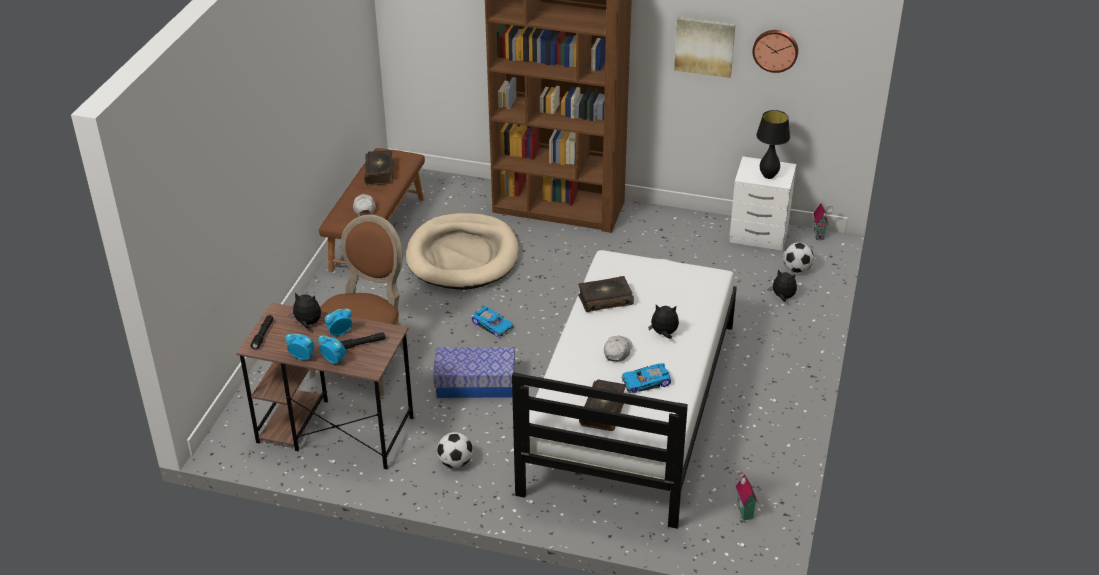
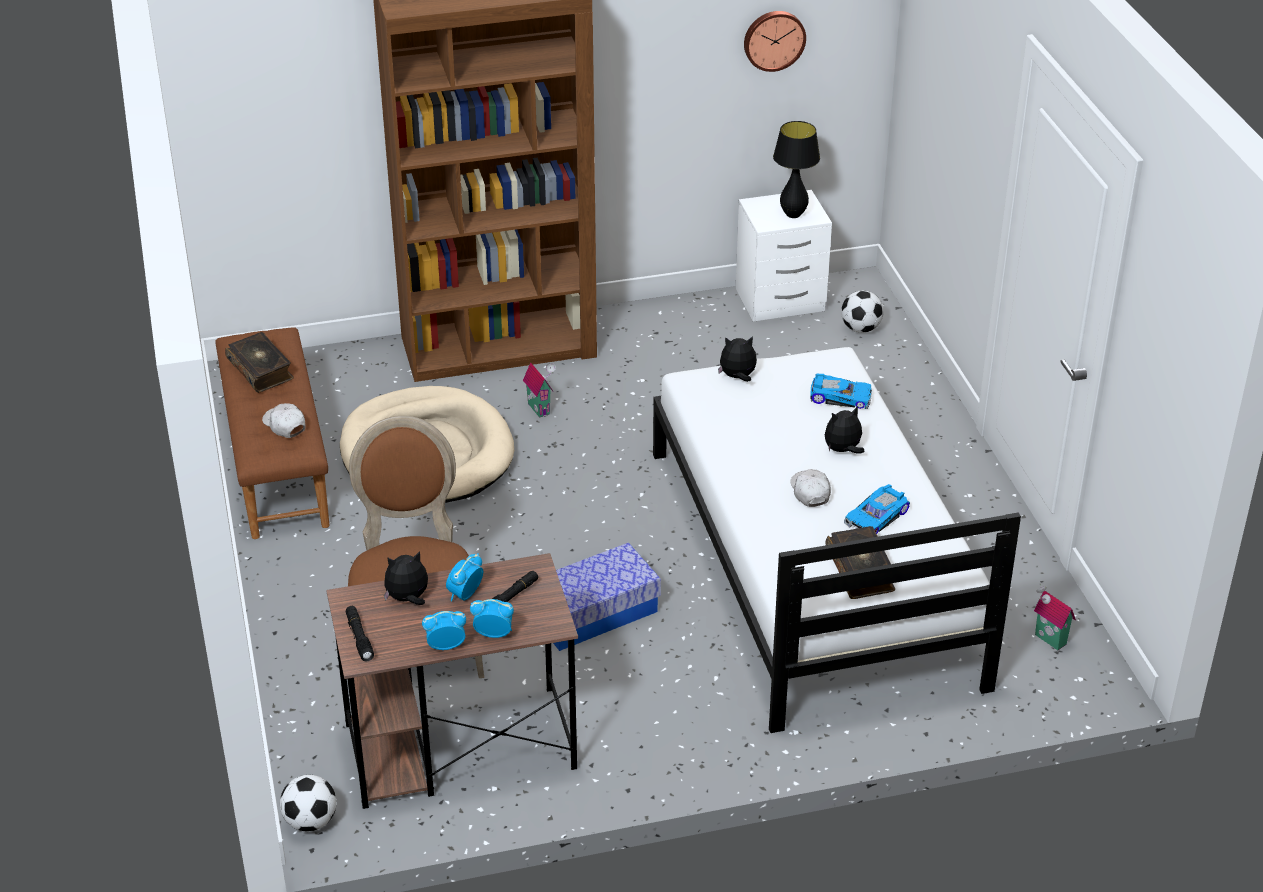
camera: 30 degrees left, 0 degrees up
(455, 462) = (659, 723): football -> football (310, 821)
(493, 325) = (549, 529): toy car -> toy car (840, 396)
(605, 299) = (733, 434): book -> none
(704, 46) = (677, 58): picture -> none
(782, 297) = (874, 368): plush toy -> plush toy (737, 377)
(820, 235) = (851, 277): toy house -> toy house (540, 408)

